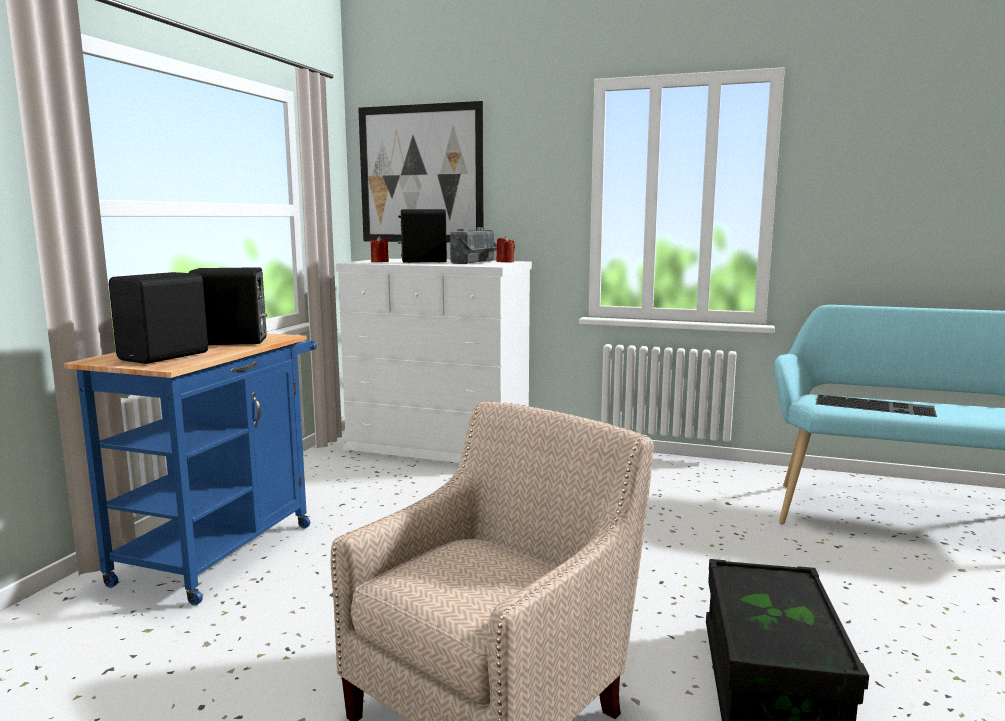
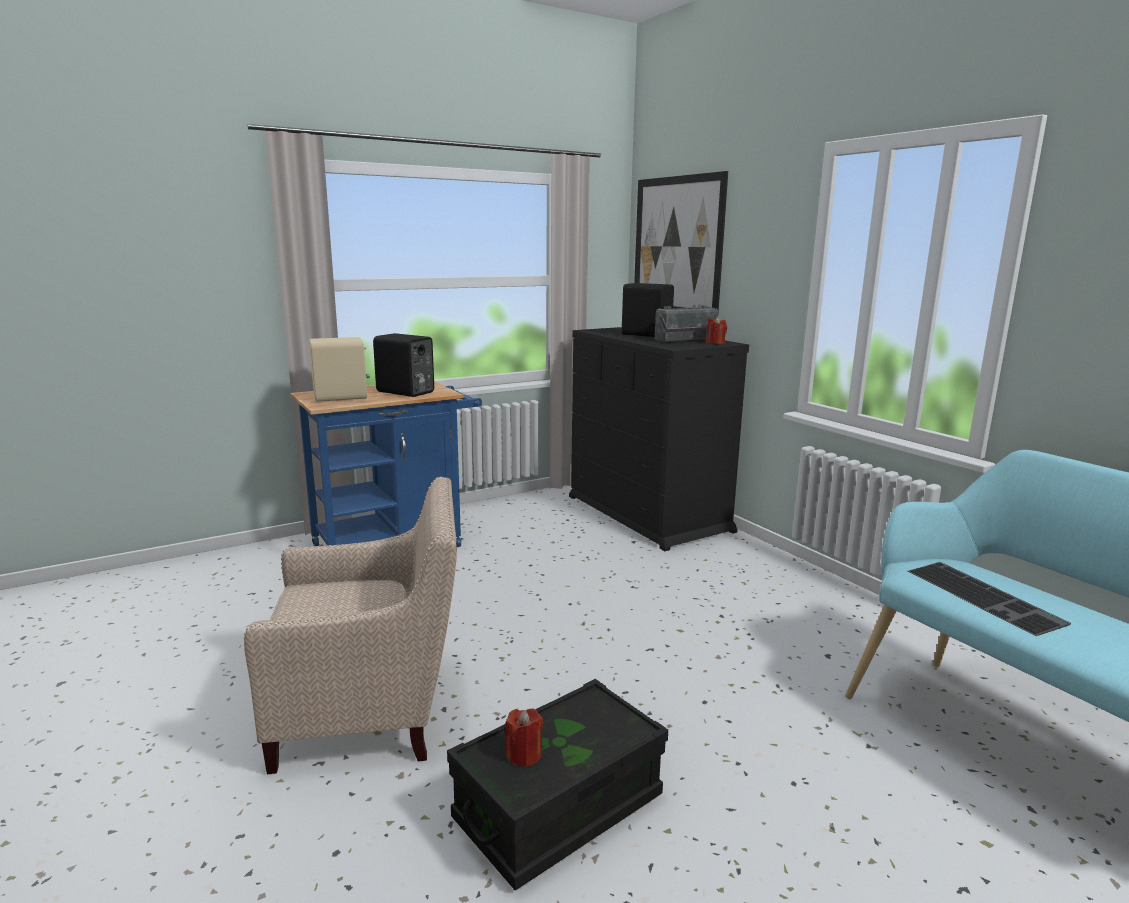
camera: 40 degrees right, 5 degrees up
(166, 356) = (341, 398): black speaker -> beige speaker
(380, 262) = (610, 331): red candle -> red candle (524, 754)
(440, 447) = (648, 513): white dresser -> black dresser

